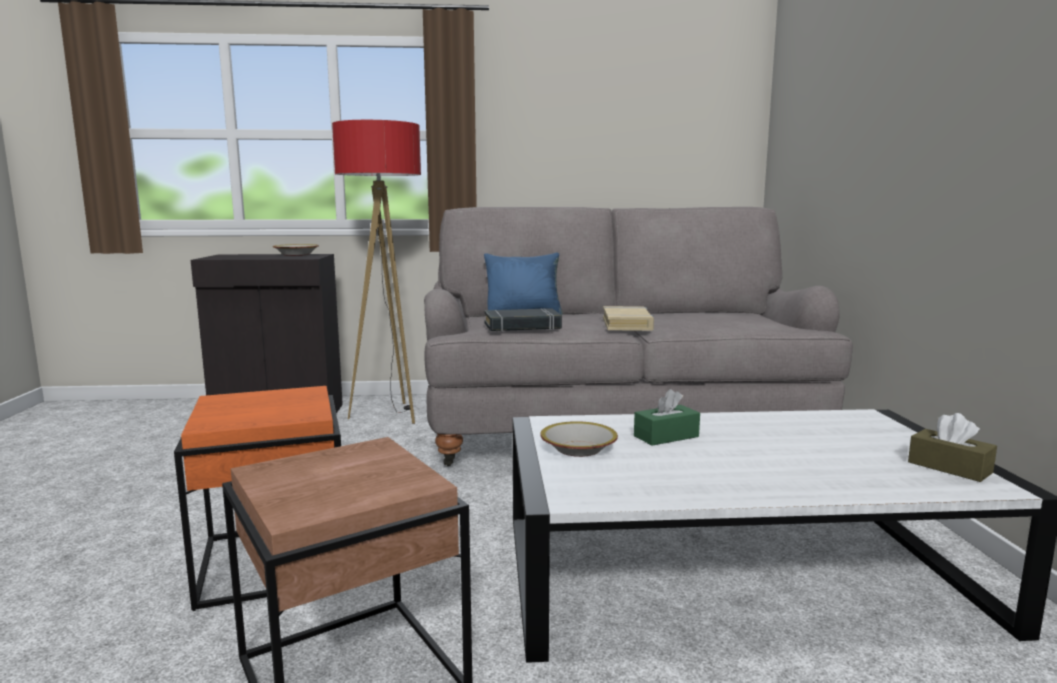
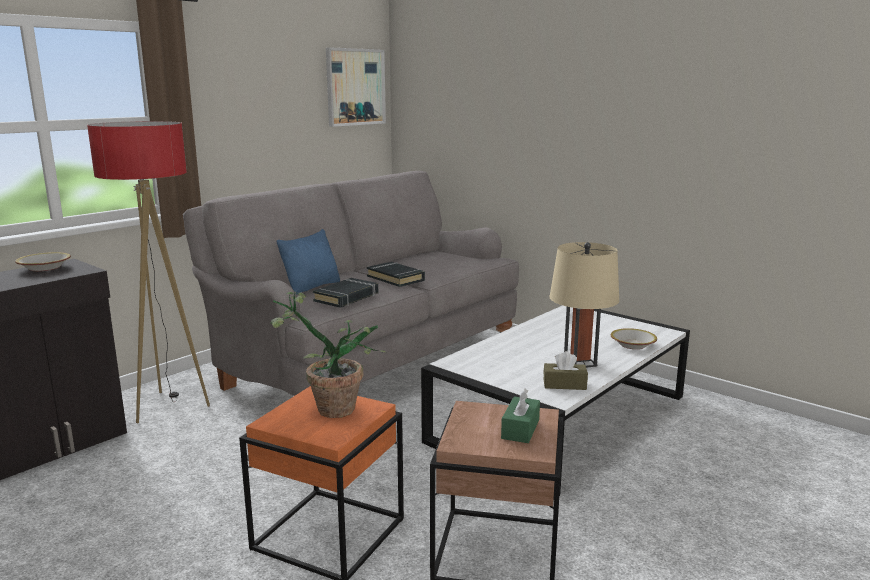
camera: 45 degrees left, 5 degrees up
(278, 403) = (326, 408): none -> potted plant
(578, 448) = (501, 373): bowl -> bowl (632, 344)
(627, 324) = (396, 278): beige book -> black book
(666, 436) = (520, 351): green tissue box -> green tissue box (520, 429)
(708, 106) = (355, 87): none -> picture
(719, 472) = (580, 362): none -> beige table lamp
(949, 467) = (642, 328): brown tissue box -> brown tissue box (564, 384)

